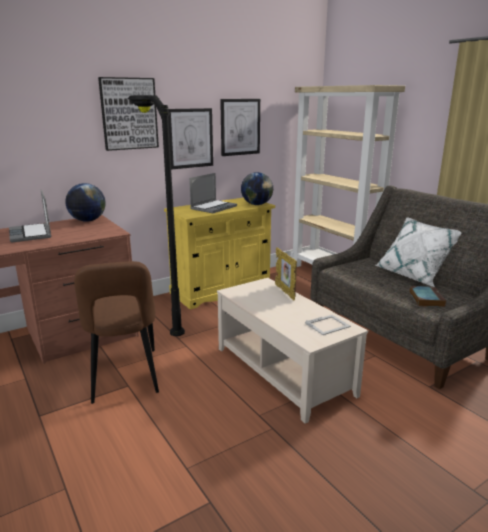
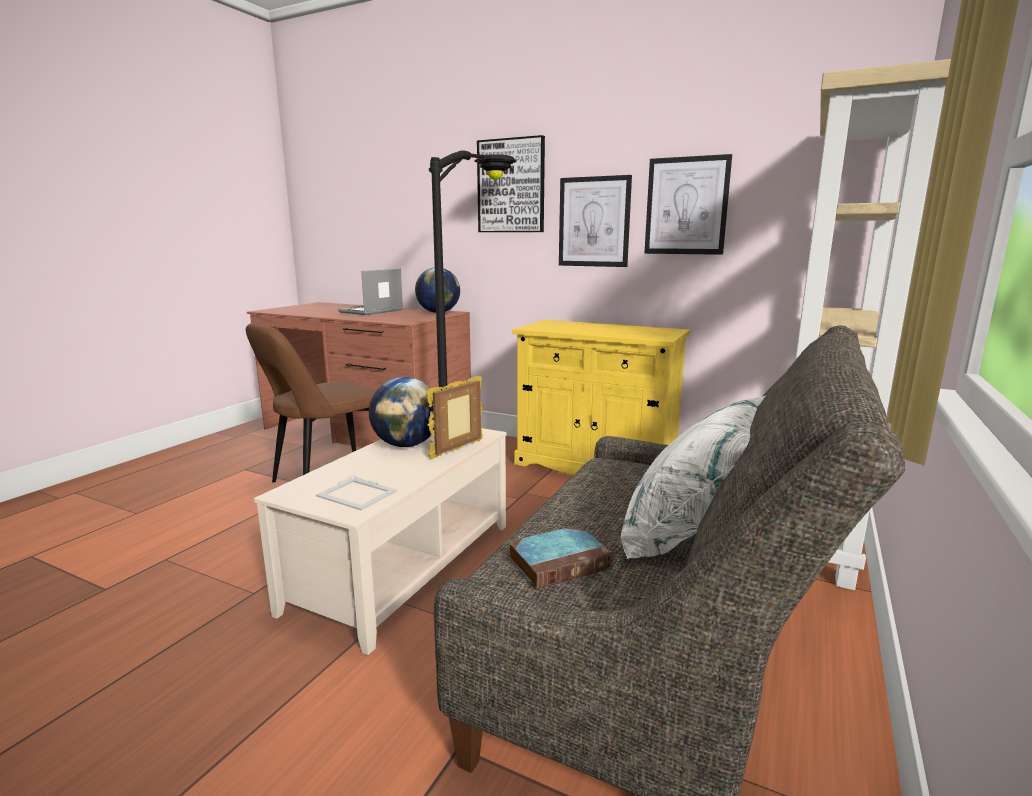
camera: 60 degrees right, 5 degrees down
(213, 207) = (588, 328): laptop -> none
(256, 204) = (651, 336): globe -> globe (406, 445)

